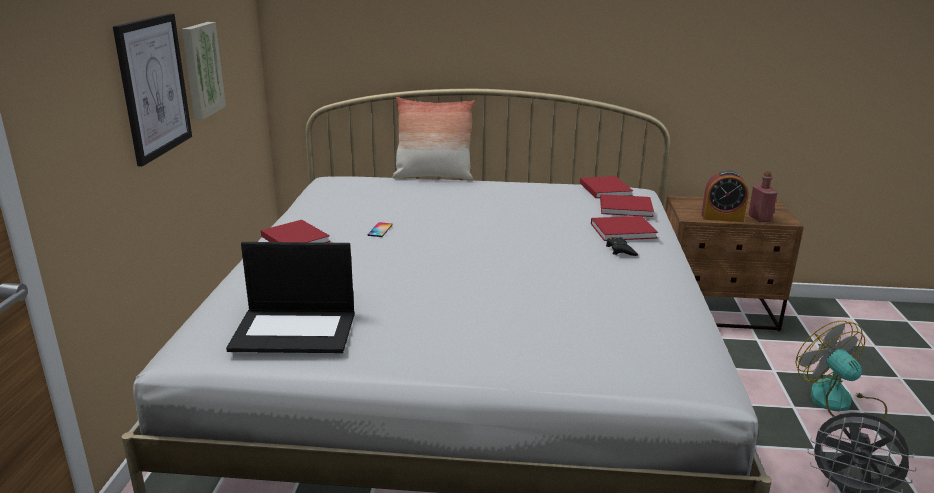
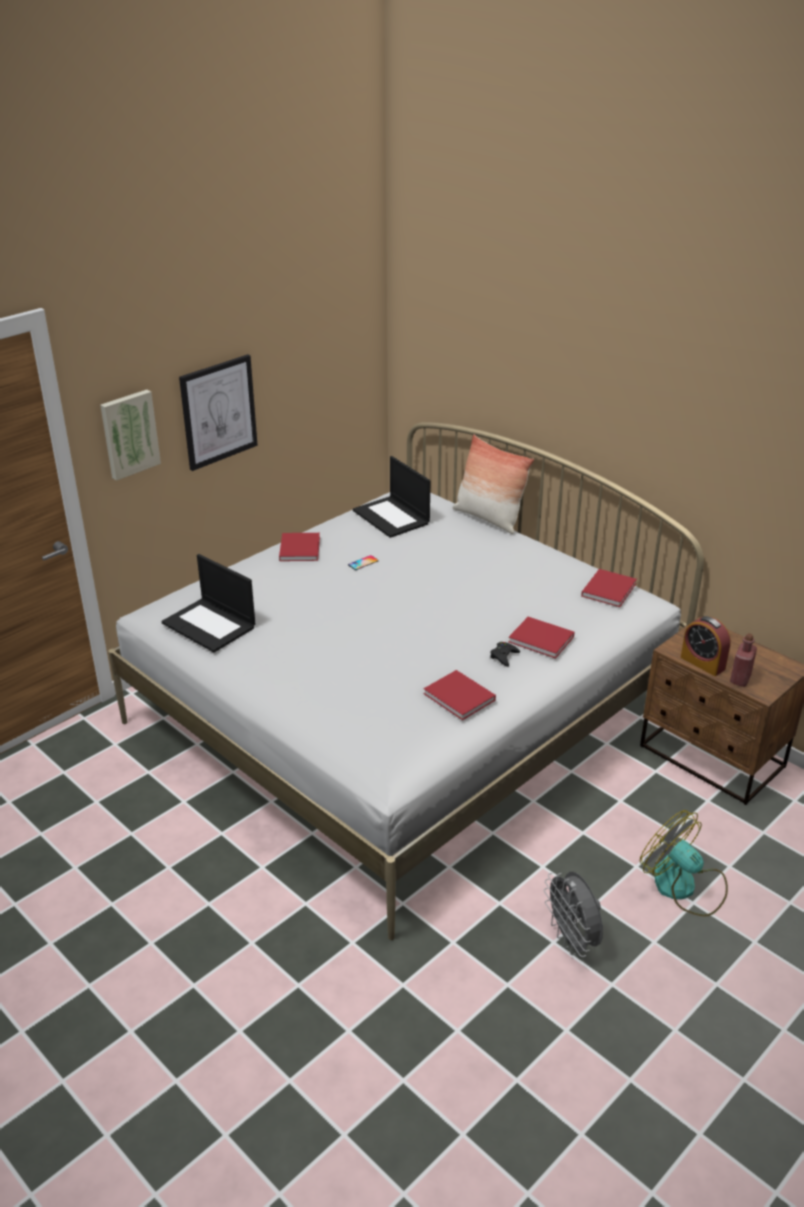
camera: 40 degrees right, 10 degrees up
(201, 70) = (283, 390): picture -> picture (129, 434)
(351, 194) = (392, 517): none -> laptop
(627, 208) = (589, 618): red book -> red book (460, 698)
(839, 403) = (683, 887): fan -> fan turned 60 degrees counterclockwise

